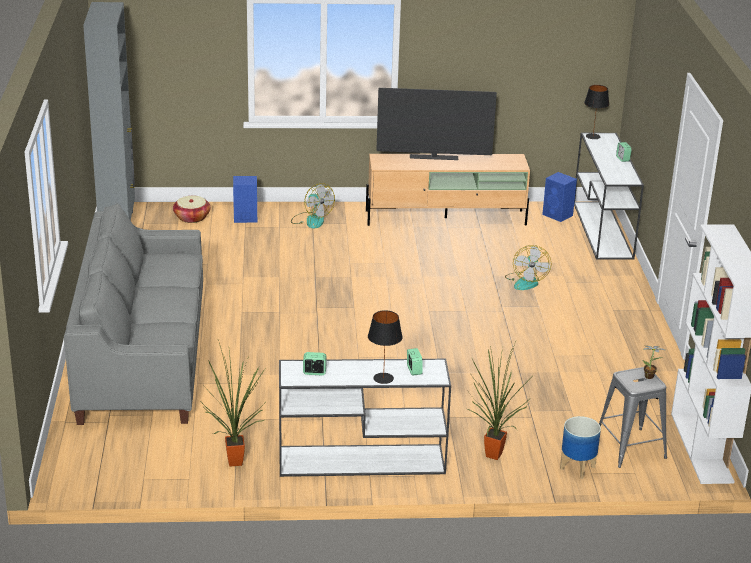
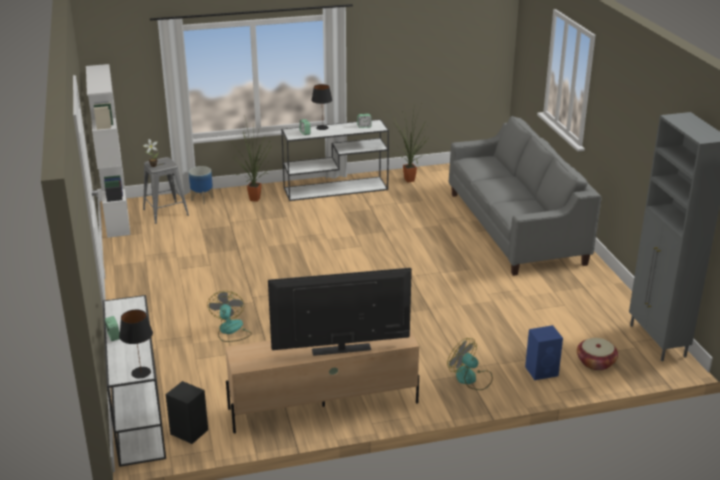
camera: 170 degrees right, 0 degrees up
(558, 215) = (188, 431): blue speaker -> black speaker

